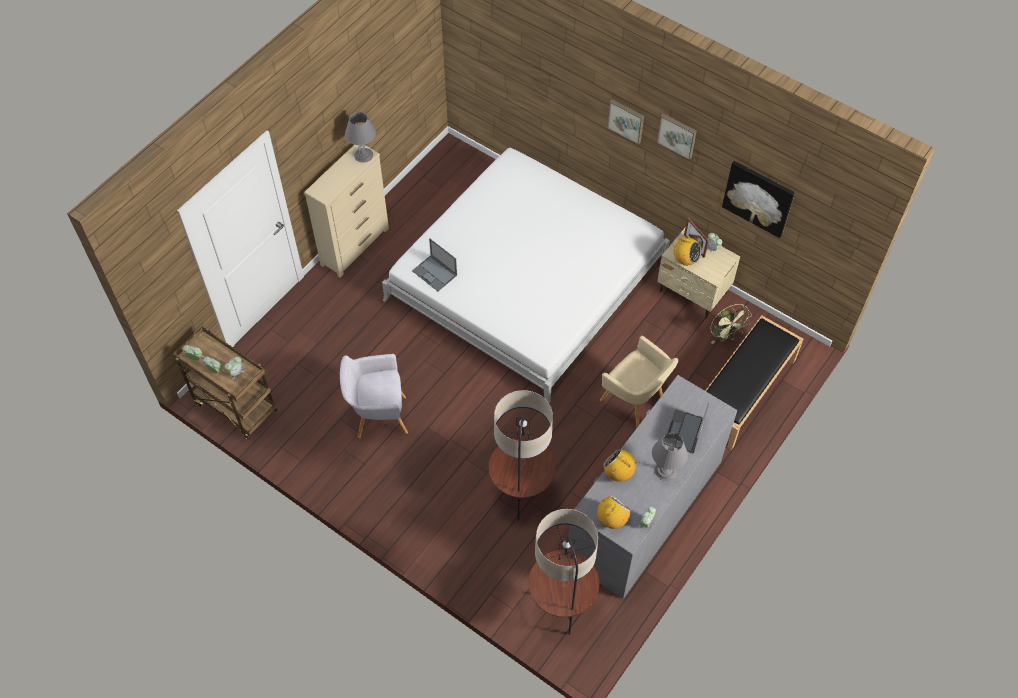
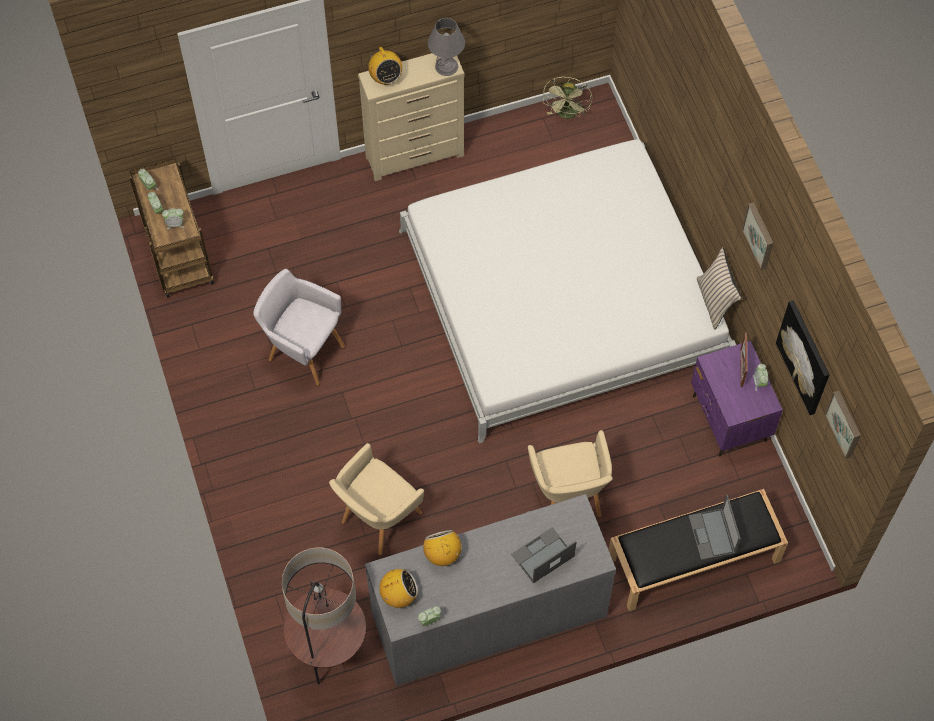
camera: 35 degrees right, 5 degrees up
(435, 273) = (451, 235): laptop -> laptop (712, 535)
(521, 496) = (378, 520): floor lamp -> beige armchair
(626, 120) = (728, 186): picture -> picture (845, 423)
(640, 218) = (715, 301): none -> beige pillow
(665, 470) = (491, 582): grey table lamp -> none
(685, 260) = (718, 378): radio -> radio (385, 78)
(693, 293) = (729, 419): beige nightstand -> purple nightstand
(725, 336) = (725, 487): green fan -> green fan (567, 114)

